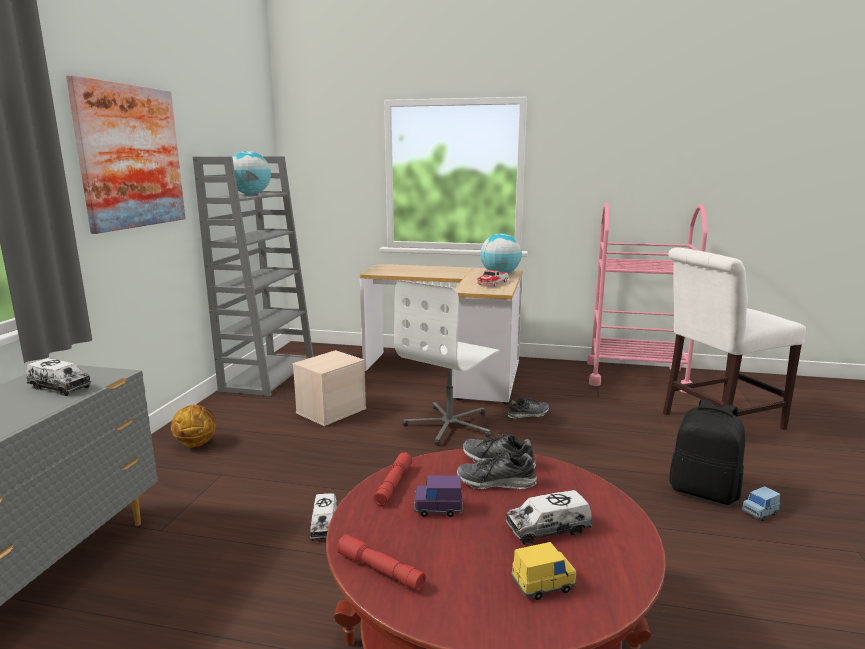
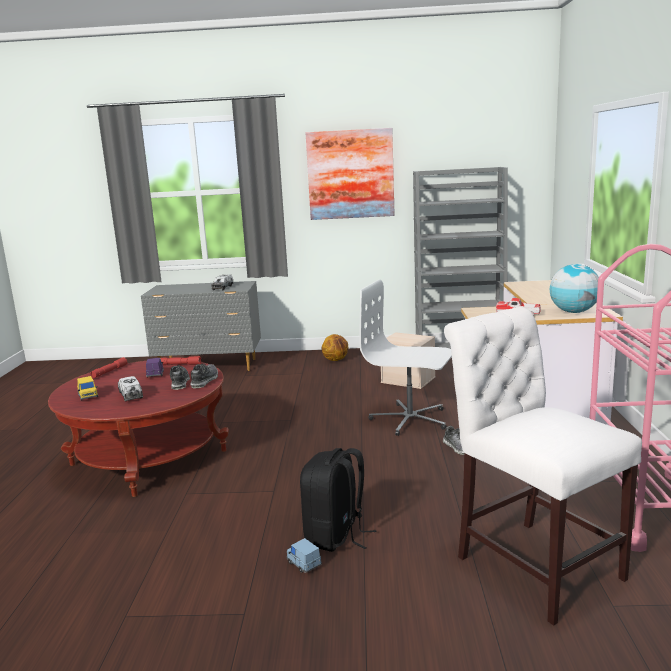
camera: 80 degrees right, 0 degrees up
(250, 194) = (469, 200): globe -> none
(324, 525) = (254, 406): toy truck -> none

